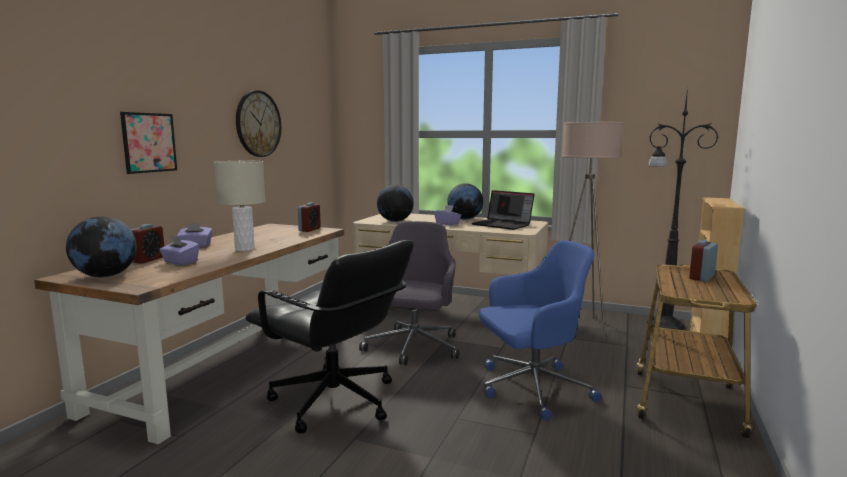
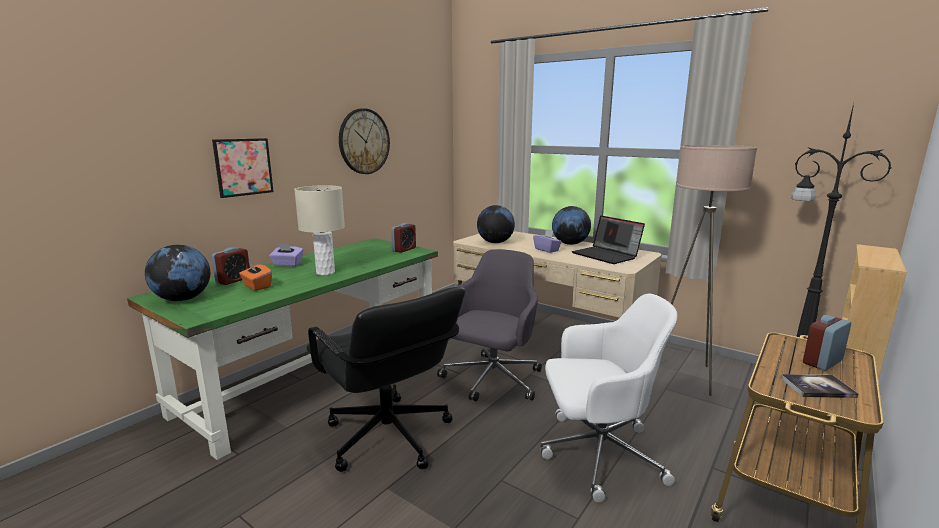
camera: 15 degrees right, 5 degrees up
(180, 262) = (257, 286): purple tissue box -> orange tissue box
(231, 362) = (317, 375): brown desk -> green desk
(531, 389) = (597, 454): blue office chair -> white office chair
(706, 290) = (817, 387): none -> book

